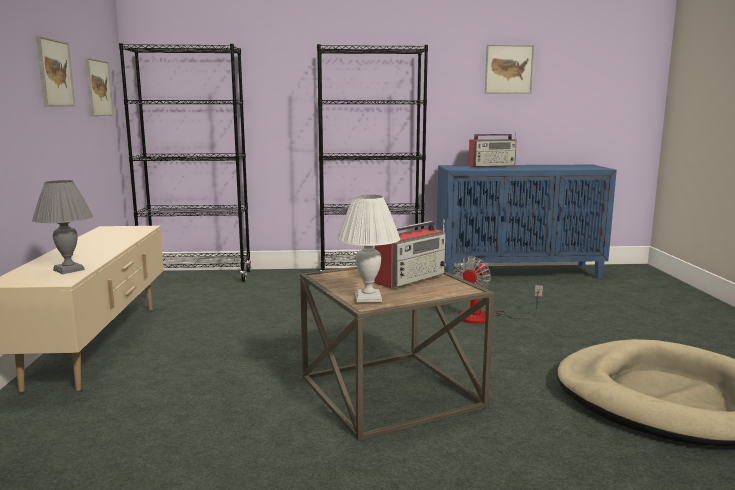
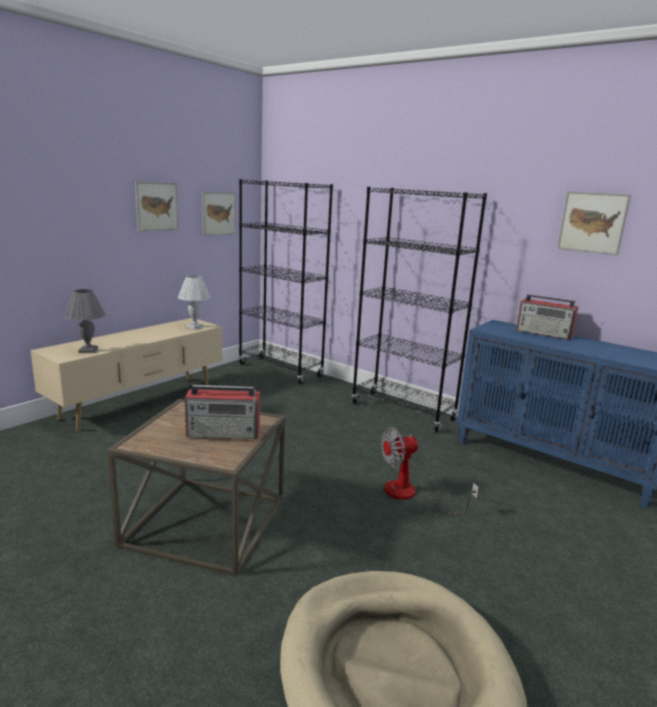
camera: 40 degrees right, 5 degrees up
(367, 298) = (148, 438): white table lamp -> white table lamp (194, 327)

